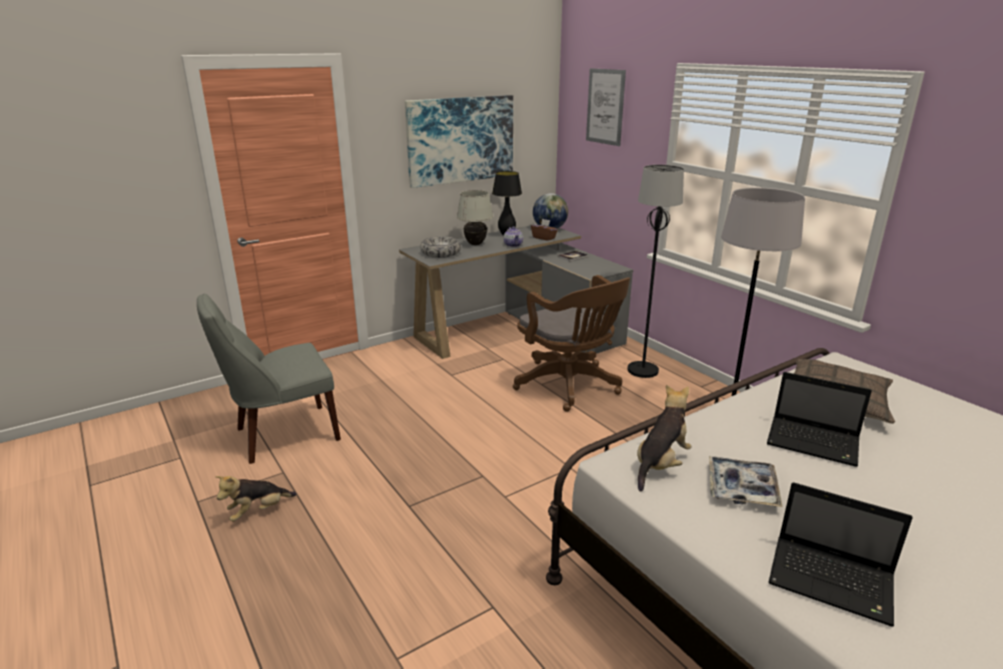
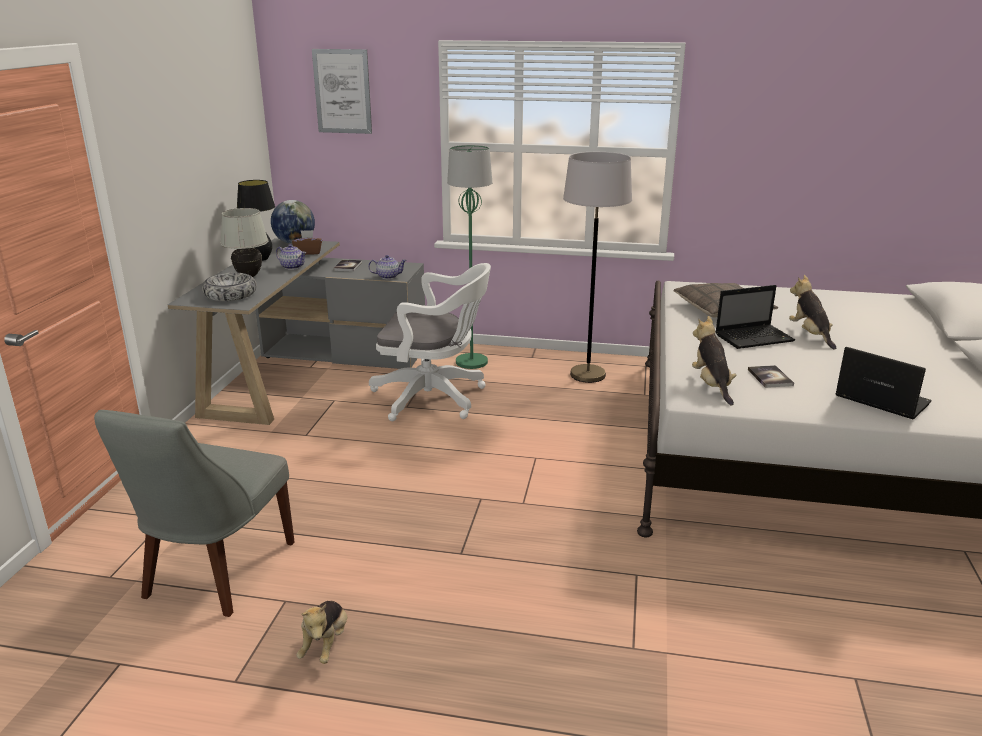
camera: 45 degrees left, 0 degrees up
(460, 140) = (197, 148): picture -> none
(570, 386) = (435, 398): brown office chair -> white office chair
(585, 272) = (388, 276): none -> teapot
(643, 370) = (471, 362): black floor lamp -> green floor lamp
(742, 488) = (770, 377): tray -> book
(833, 581) = (879, 400): laptop -> laptop turned 120 degrees counterclockwise
(898, 470) = (810, 335): none -> plush toy

